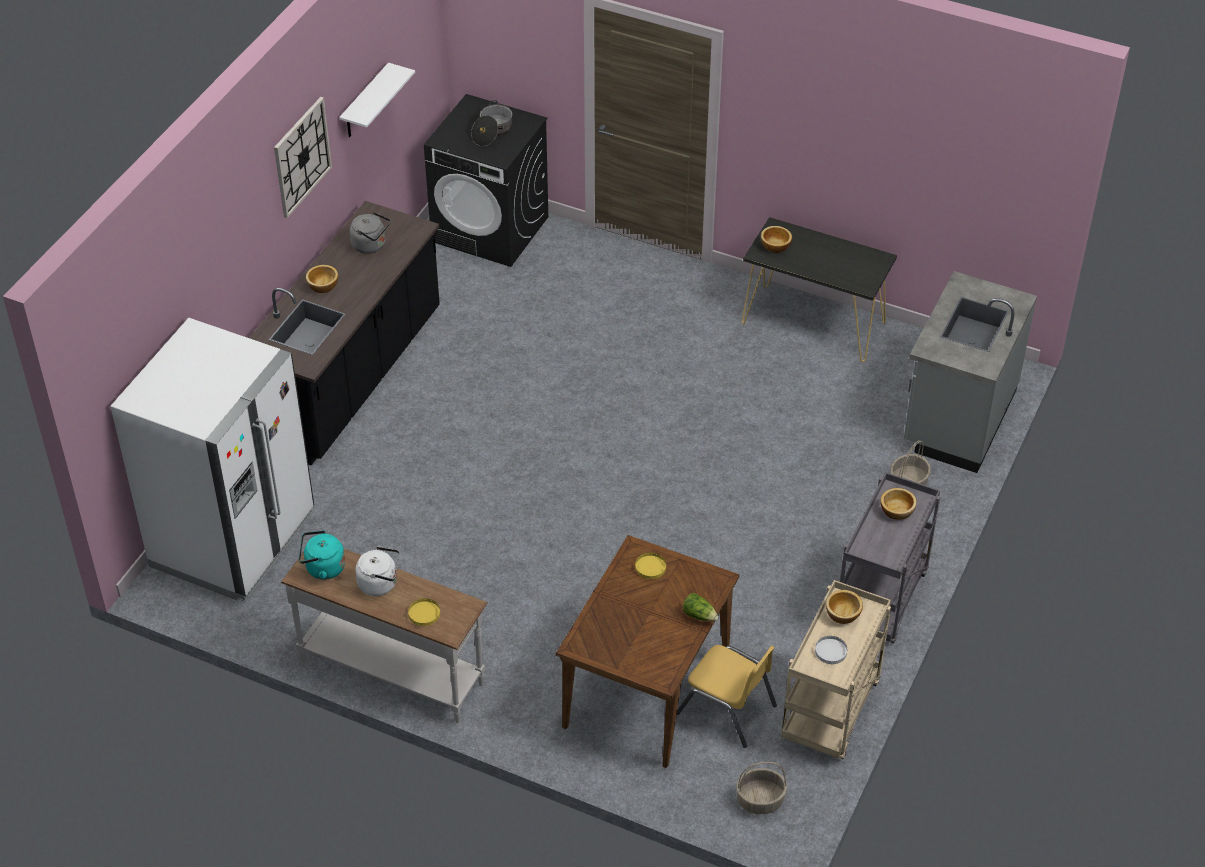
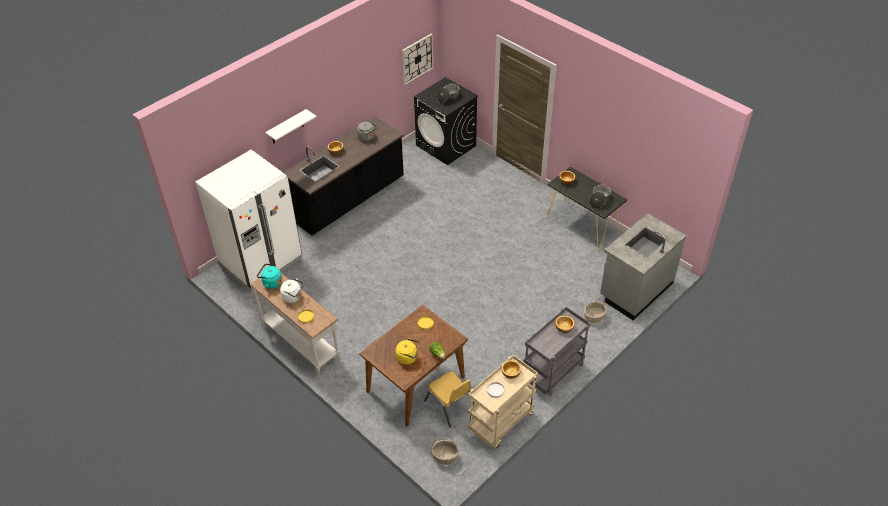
camera: 20 degrees right, 0 degrees up
(302, 157) = (334, 86): wall clock -> wall clock (417, 59)
(365, 103) = (380, 68): white shelf -> white shelf (287, 127)
(650, 636) = (408, 358): none -> yellow kettle
(849, 267) = (599, 200): none -> cooking pot

